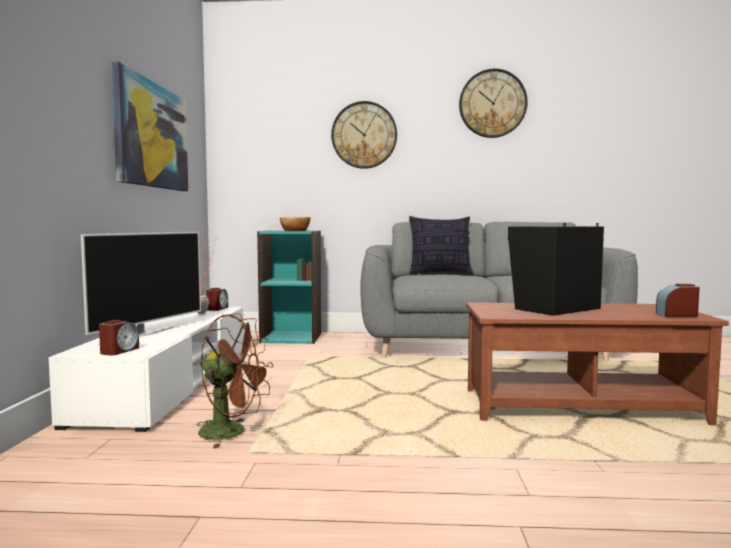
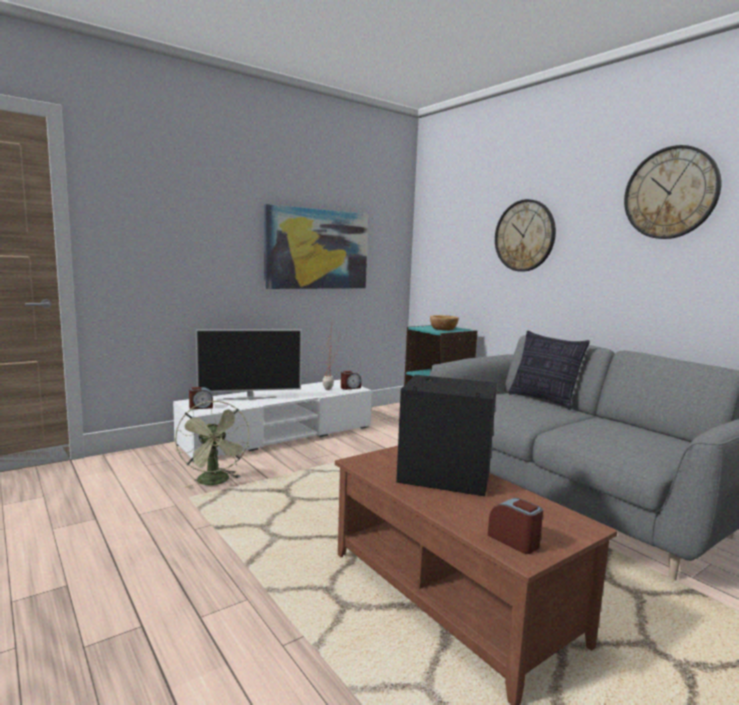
camera: 50 degrees right, 5 degrees up
(232, 432) = (215, 482): brown fan -> green fan

